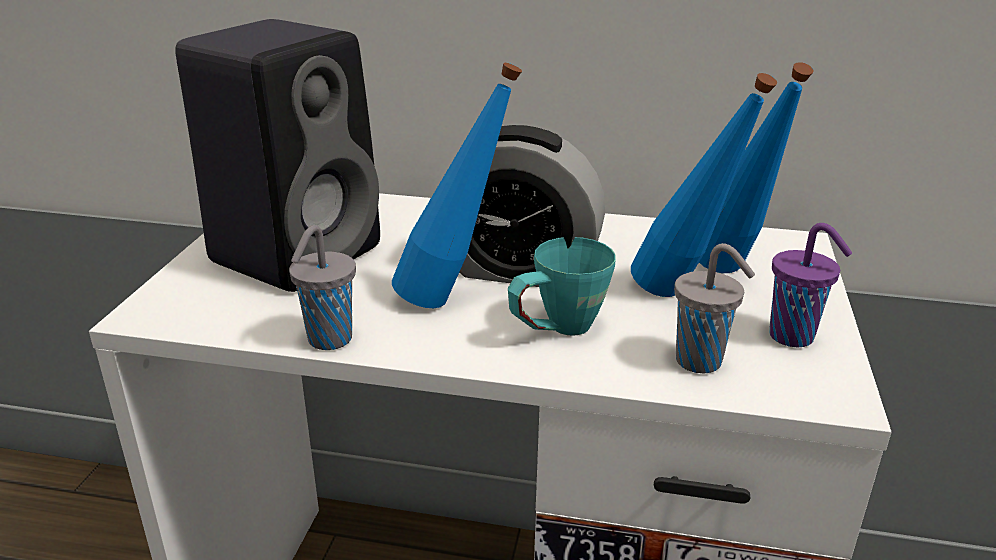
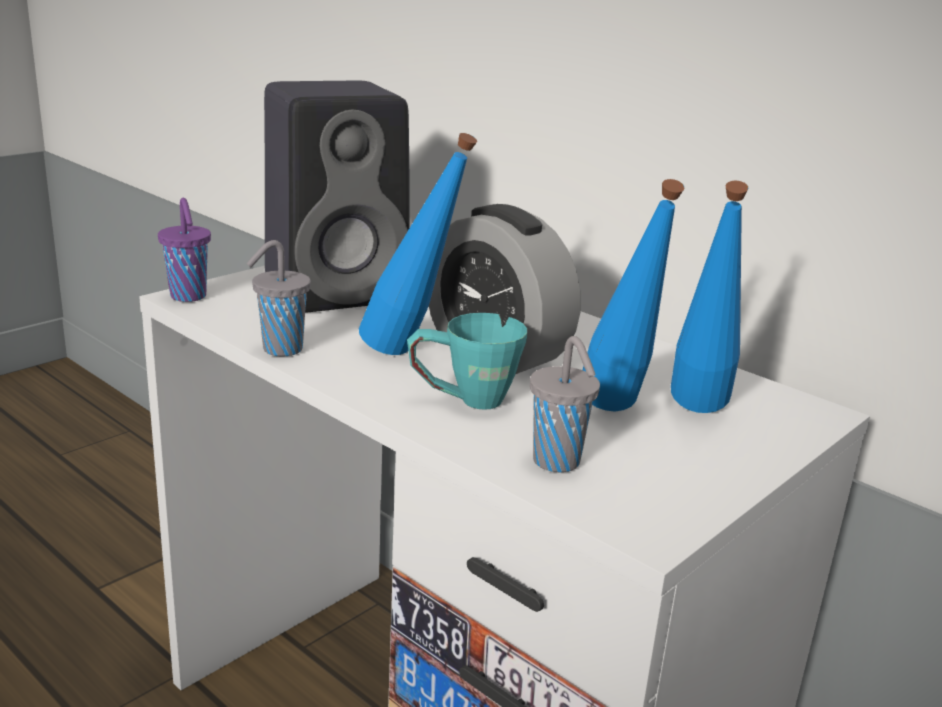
camera: 30 degrees right, 5 degrees down
(794, 337) = (682, 477): purple cup -> purple cup (189, 297)

